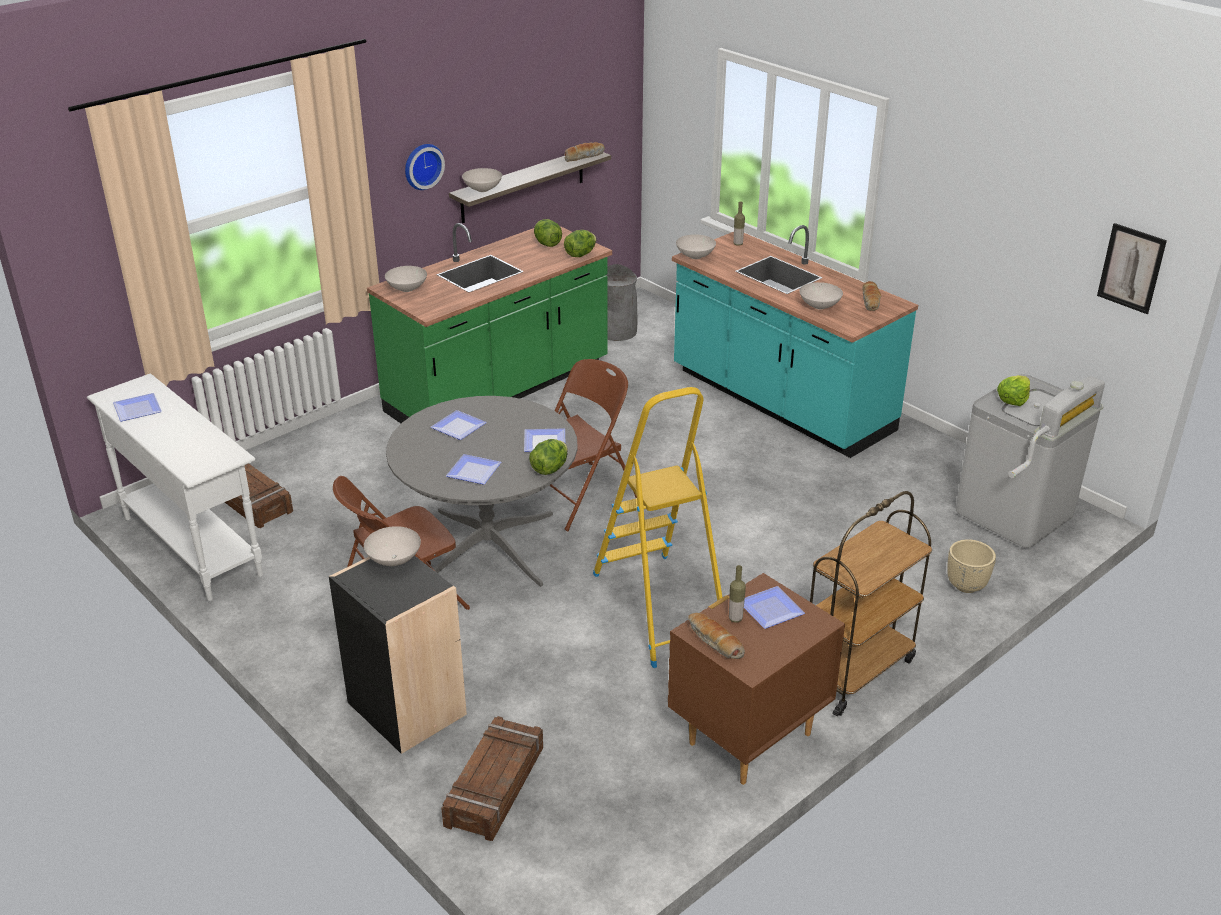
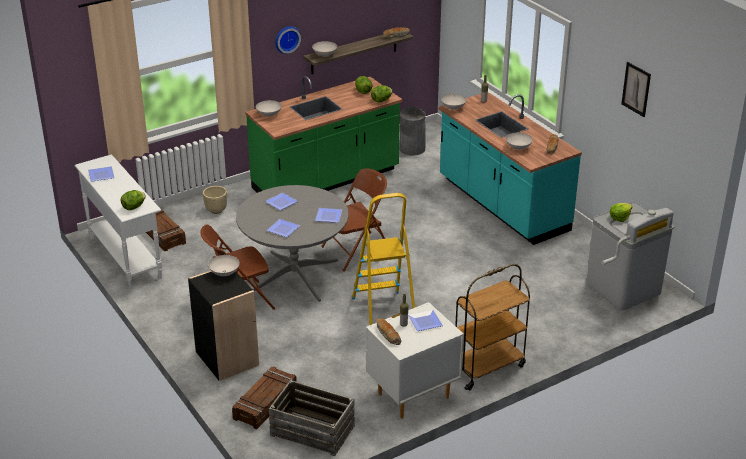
camera: 10 degrees right, 0 degrees up
(549, 469) = (327, 232): lettuce -> lettuce (134, 207)
(594, 828) = (313, 430): none -> crate
(748, 738) = (413, 395): brown nightstand -> white nightstand
(966, 586) = (574, 328): beige planter -> beige planter (216, 210)
(1131, 268) = (692, 144): picture -> picture (636, 89)

